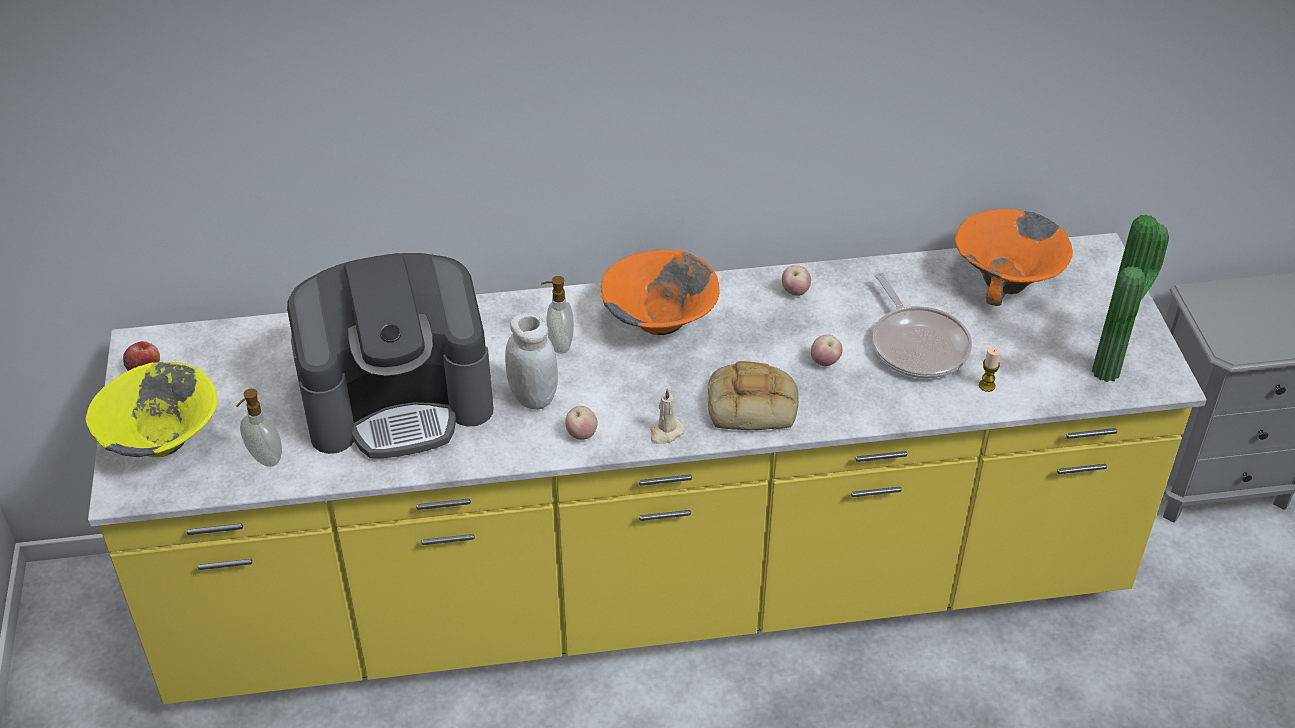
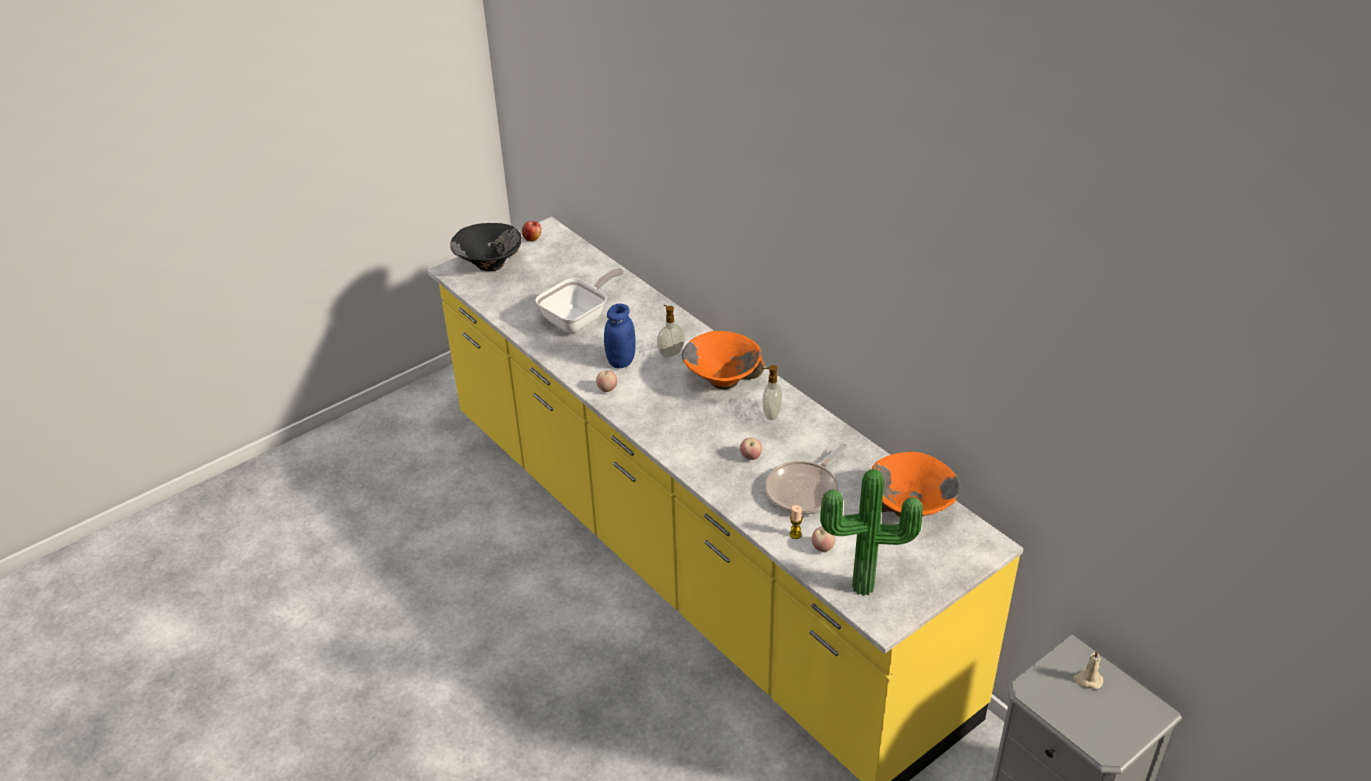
camera: 60 degrees right, 5 degrees down
(161, 443) = (489, 265): yellow bowl -> black bowl
(264, 458) = (504, 298): soap dispenser -> soap dispenser (770, 414)
(398, 399) = (579, 319): coffee machine -> frying pan
(533, 397) = (621, 361): white jar -> blue jar
(665, 432) = (635, 418): beige candle -> beige candle (1087, 680)
(753, 403) = (688, 442): bread -> none
(795, 292) = (802, 422): apple -> apple (822, 548)

